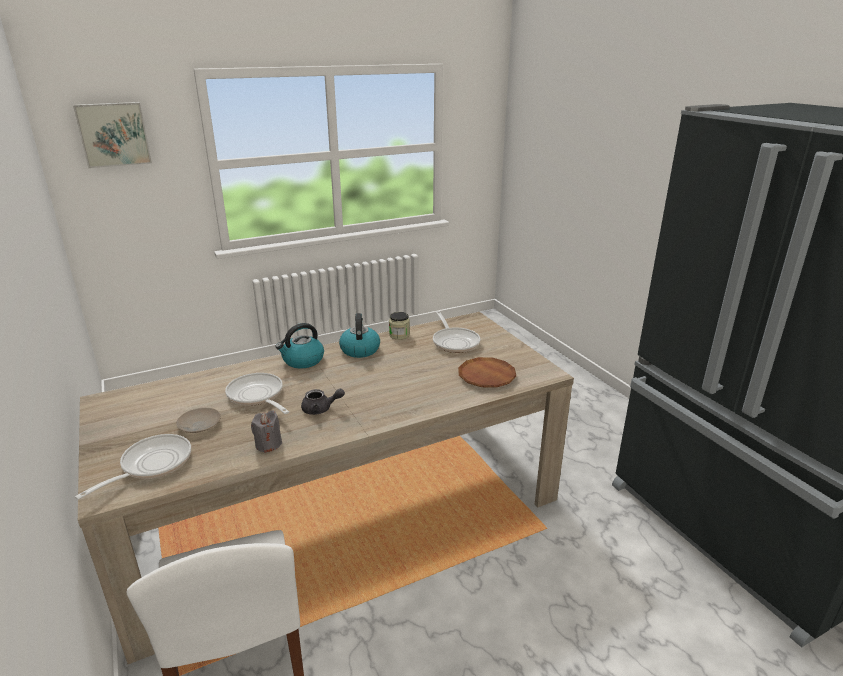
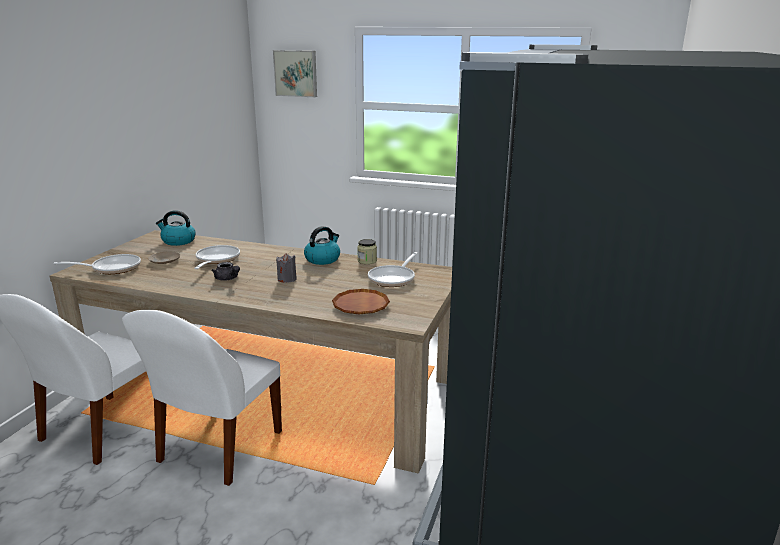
camera: 45 degrees right, 5 degrees down
(268, 444) = (168, 282): grey candle -> grey candle (287, 279)
(302, 361) = (278, 252): kettle -> kettle (178, 241)
(393, 592) = (218, 448): none -> white chair

